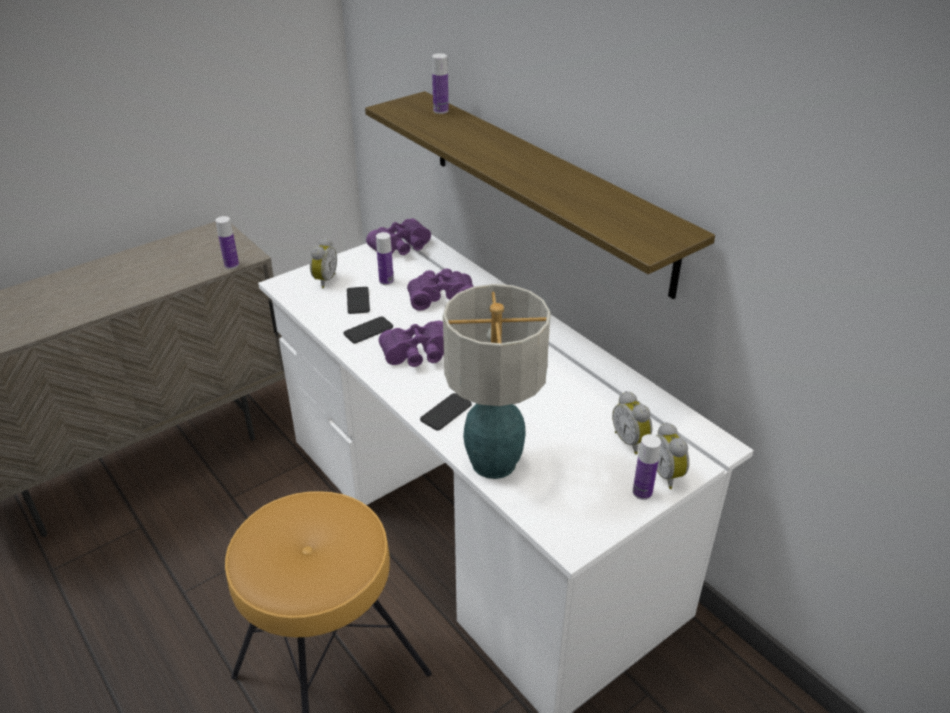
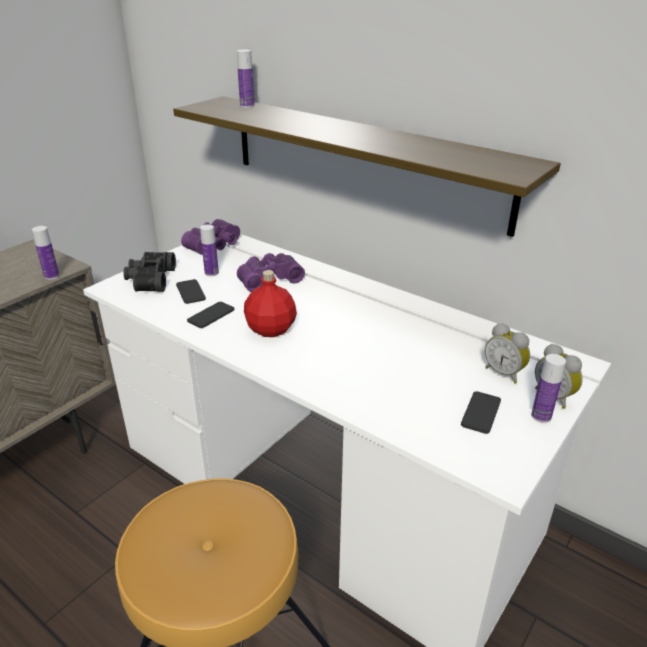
camera: 15 degrees left, 5 degrees down
(323, 280) = (149, 279): alarm clock -> black binoculars
(419, 355) = (270, 330): purple binoculars -> red bottle
(446, 412) = (319, 375): phone -> phone (481, 412)
(492, 462) = (387, 413): table lamp -> none

